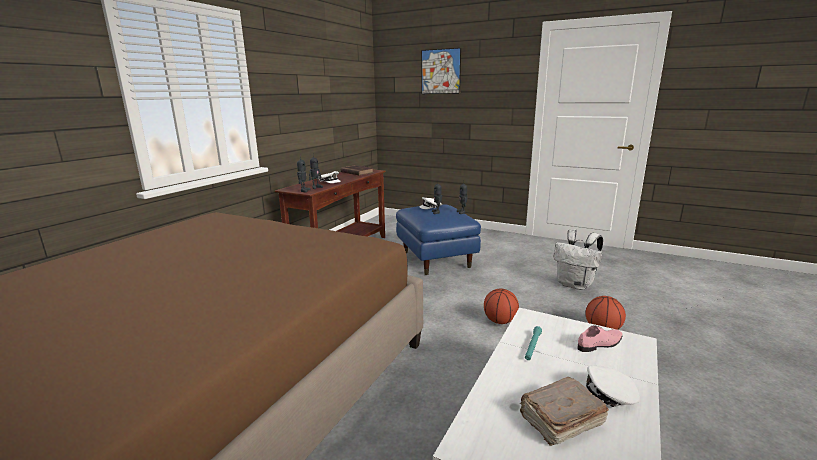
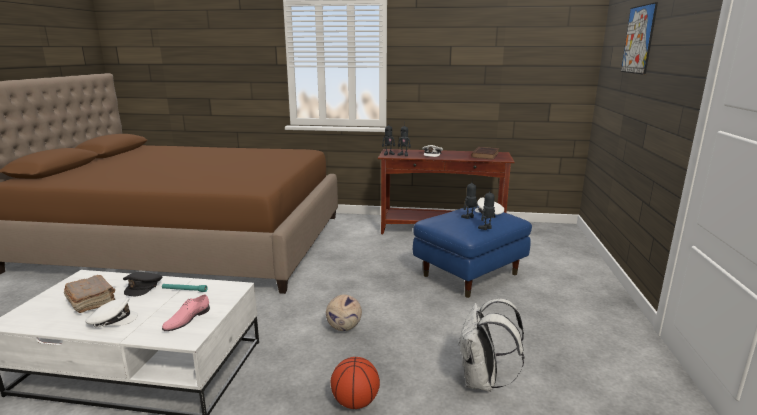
camera: 70 degrees right, 0 degrees up
(500, 321) = (343, 328): basketball -> football
(518, 377) = (143, 286): none -> black cap
(600, 343) = (186, 319): pink shoe -> pink shoe turned 75 degrees clockwise
(608, 395) = (112, 319): white cap -> white cap turned 90 degrees clockwise

